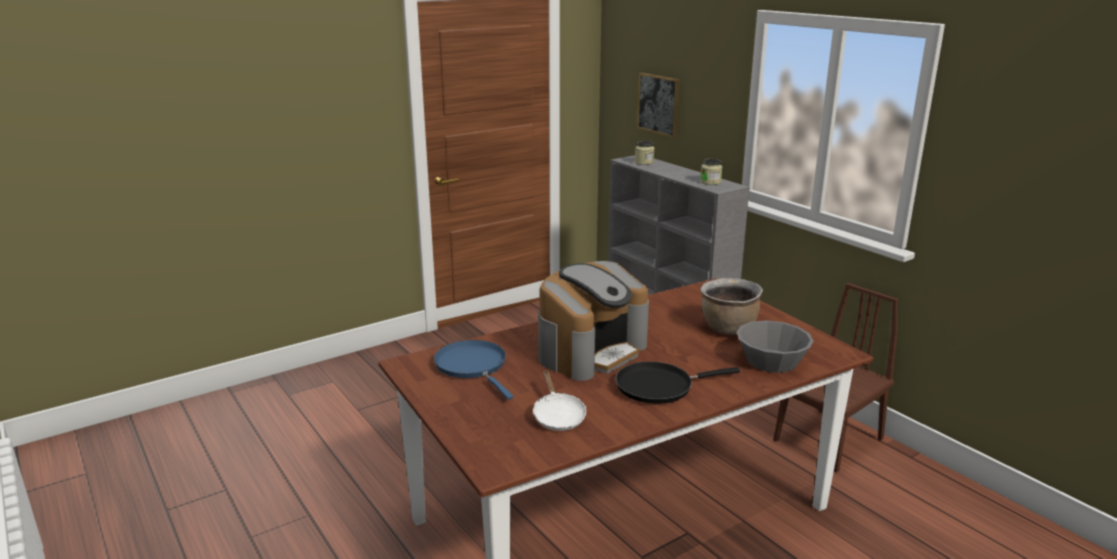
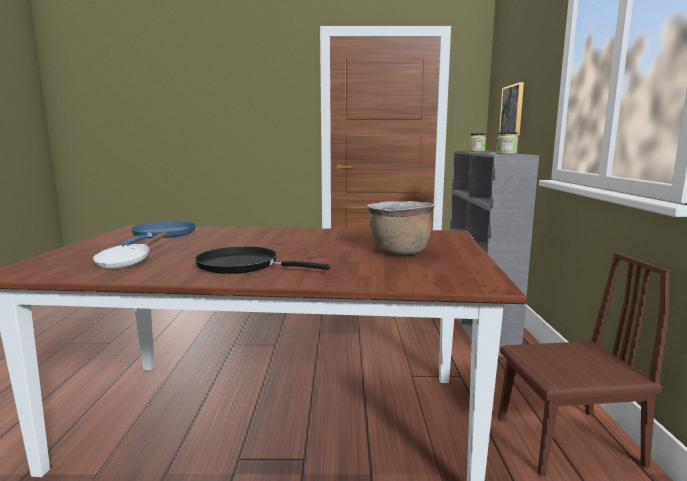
camera: 35 degrees right, 10 degrees down
(591, 351) = (253, 242): coffee machine -> none
(771, 360) = (389, 274): grey bowl -> none

